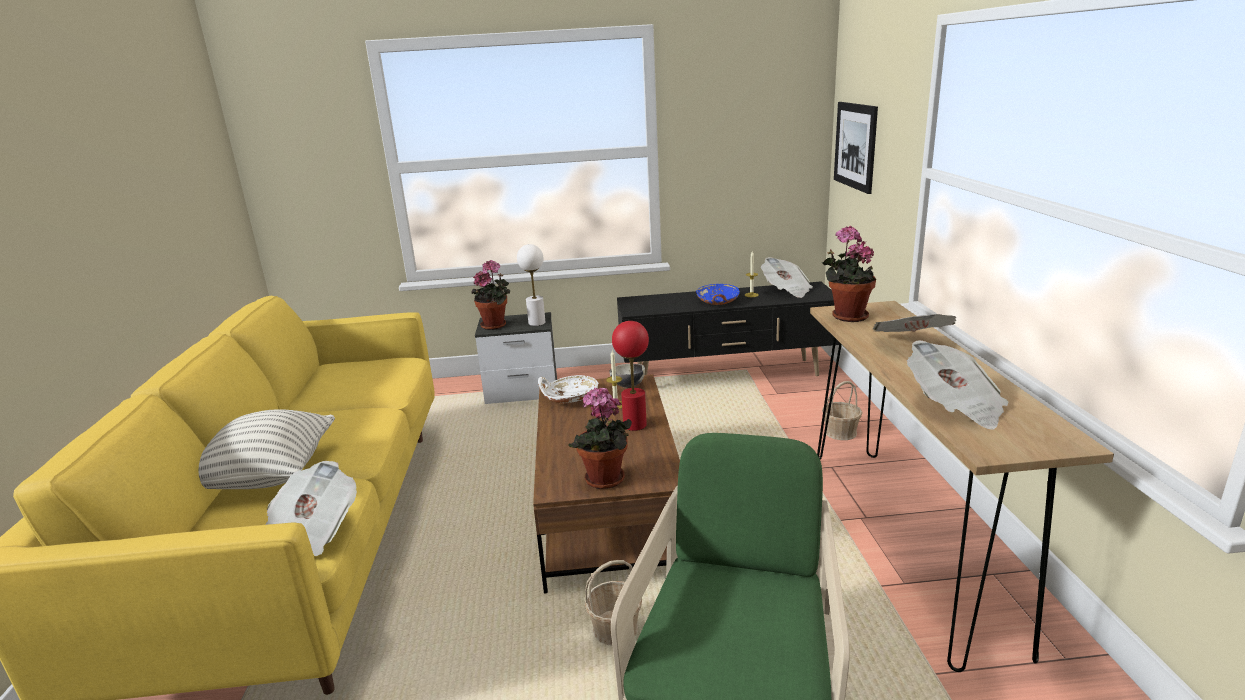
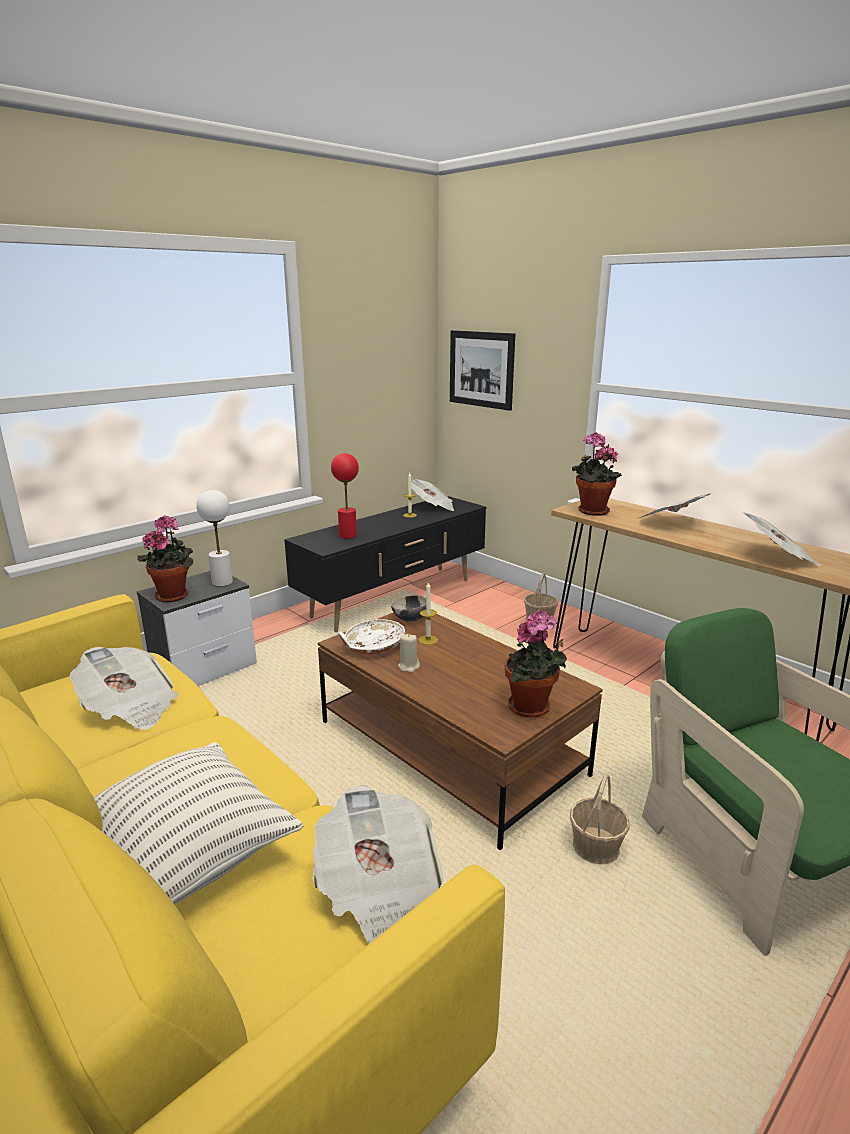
camera: 40 degrees left, 0 degrees up
(362, 388) = (130, 708): none -> newspaper
(570, 420) = (409, 666): none -> beige candle
(634, 425) = (474, 652): red table lamp -> red table lamp (347, 536)
(717, 301) = (390, 526): blue bowl -> none

